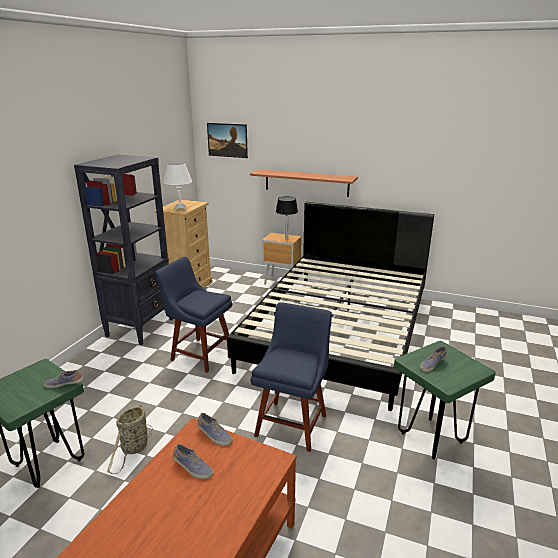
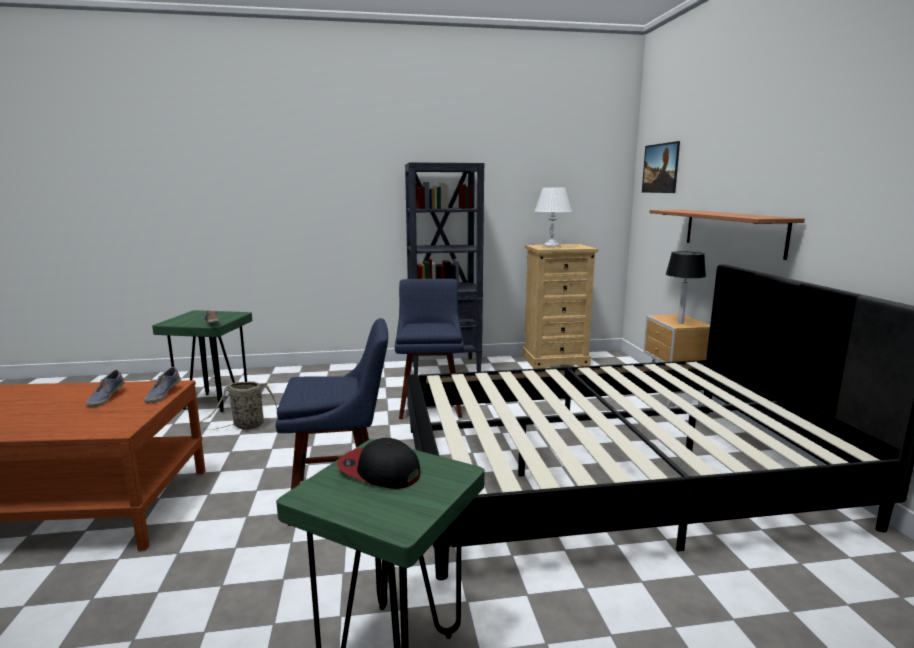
camera: 60 degrees right, 10 degrees down
(432, 364) = (379, 471): shoe -> cap

